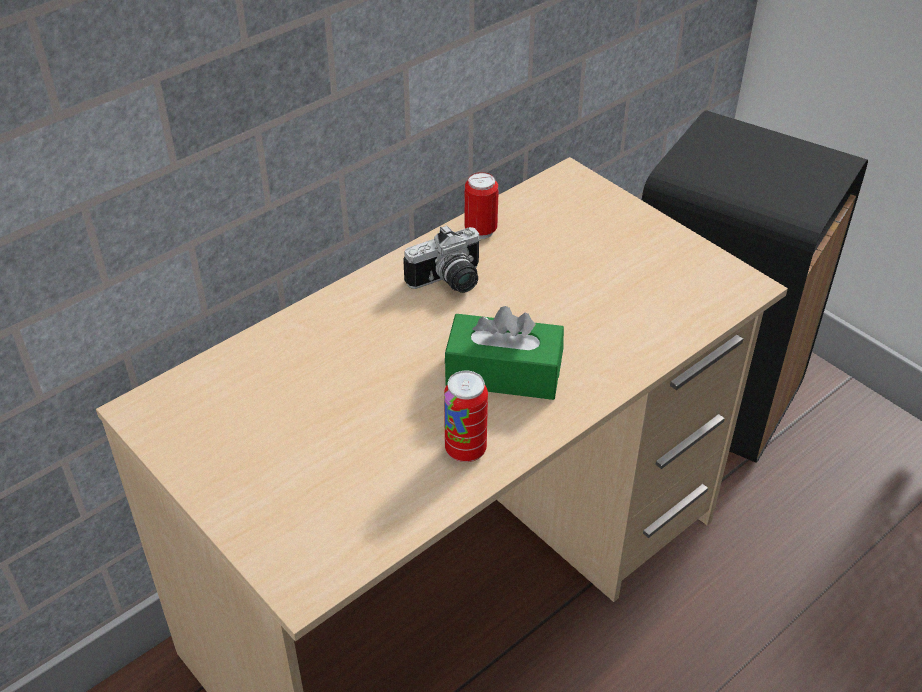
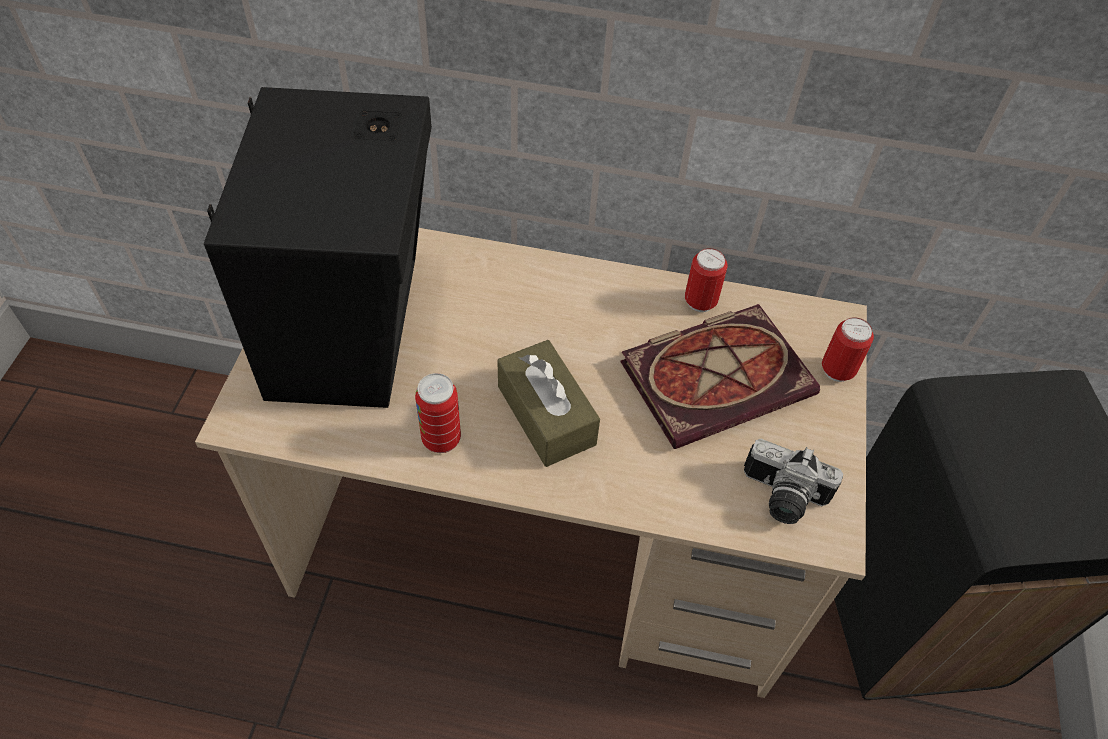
camera: 50 degrees right, 10 degrees up
(277, 445) = (356, 323): none -> black speaker
(449, 282) = (617, 319): camera -> camera (781, 498)
(503, 373) = (546, 415): green tissue box -> brown tissue box
(559, 260) = (718, 375): none -> book
(612, 202) = (837, 370): none -> can

